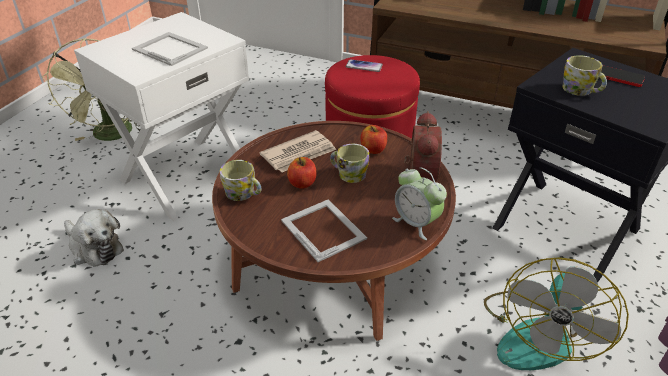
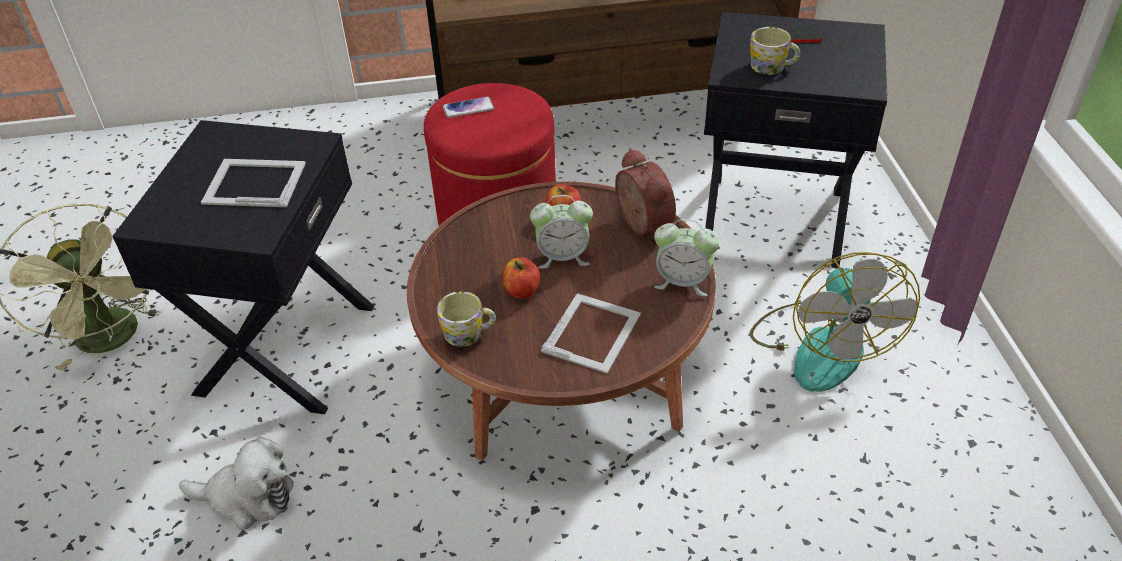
camera: 30 degrees left, 5 degrees up
(186, 176) = (283, 348): white side table -> black side table
(299, 154) = (485, 256): newspaper -> none
(323, 228) = (593, 332): picture frame -> picture frame turned 90 degrees clockwise
(348, 174) = (563, 256): mug -> alarm clock

